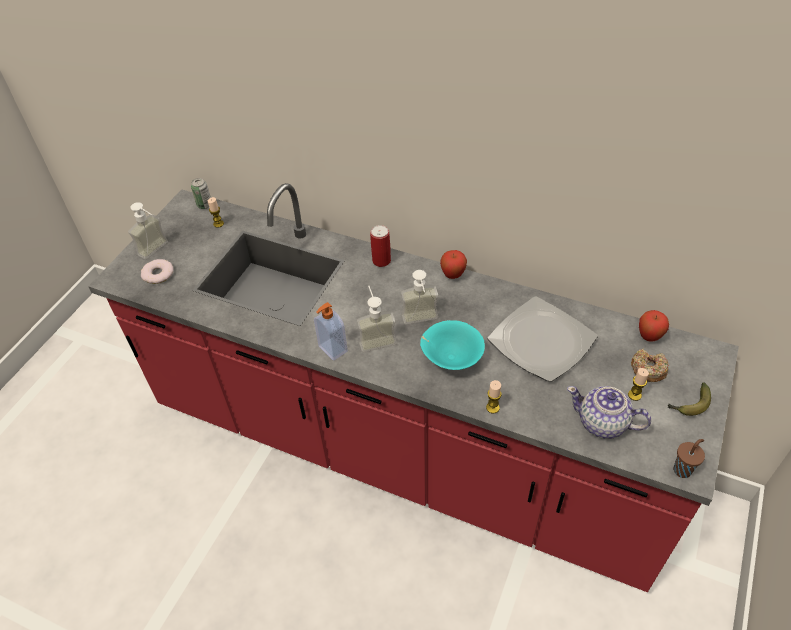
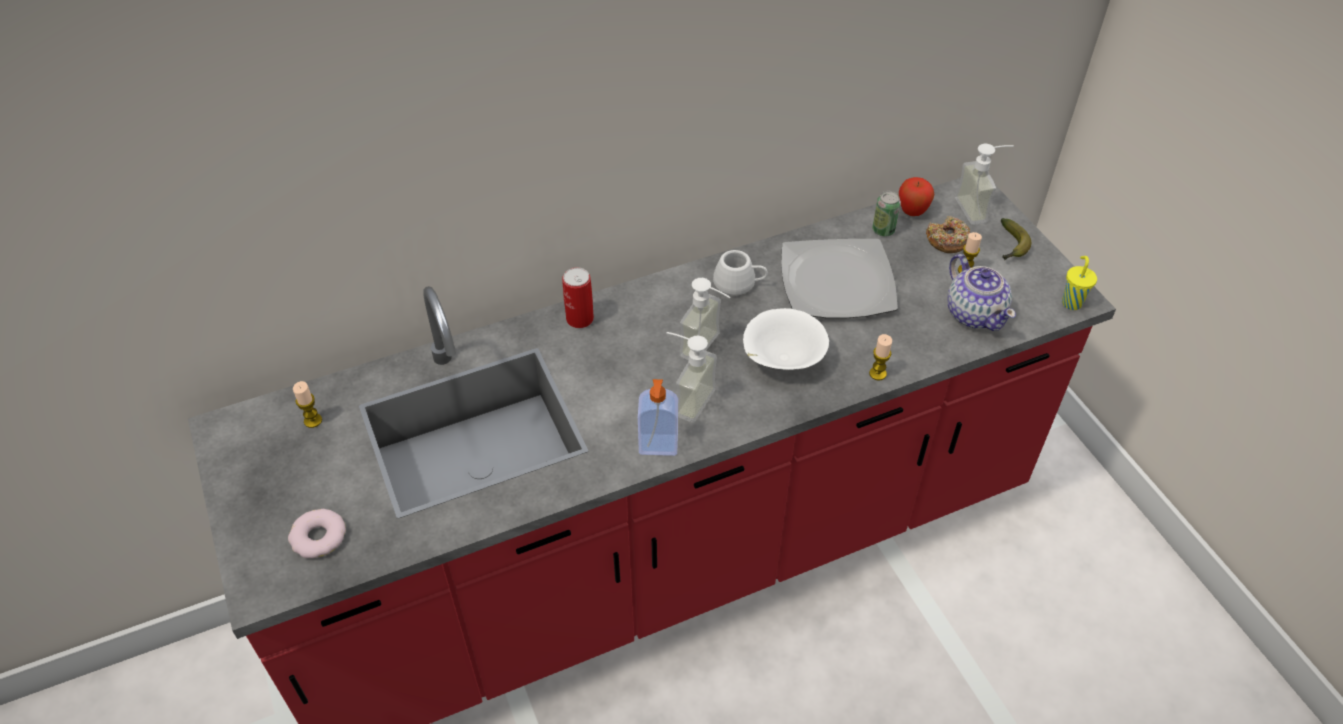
camera: 50 degrees left, 0 degrees up
(157, 251) = (273, 512): soap dispenser -> soap dispenser (979, 208)
(204, 205) = (256, 413): can -> can (883, 230)
(450, 358) = (781, 360): turquoise bowl -> white bowl
(453, 275) = (674, 280): apple -> none
(485, 302) = (739, 283): none -> white mug
(603, 423) = (974, 313): teapot -> teapot turned 90 degrees counterclockwise
(683, 469) = (1071, 302): brown cup -> yellow cup

